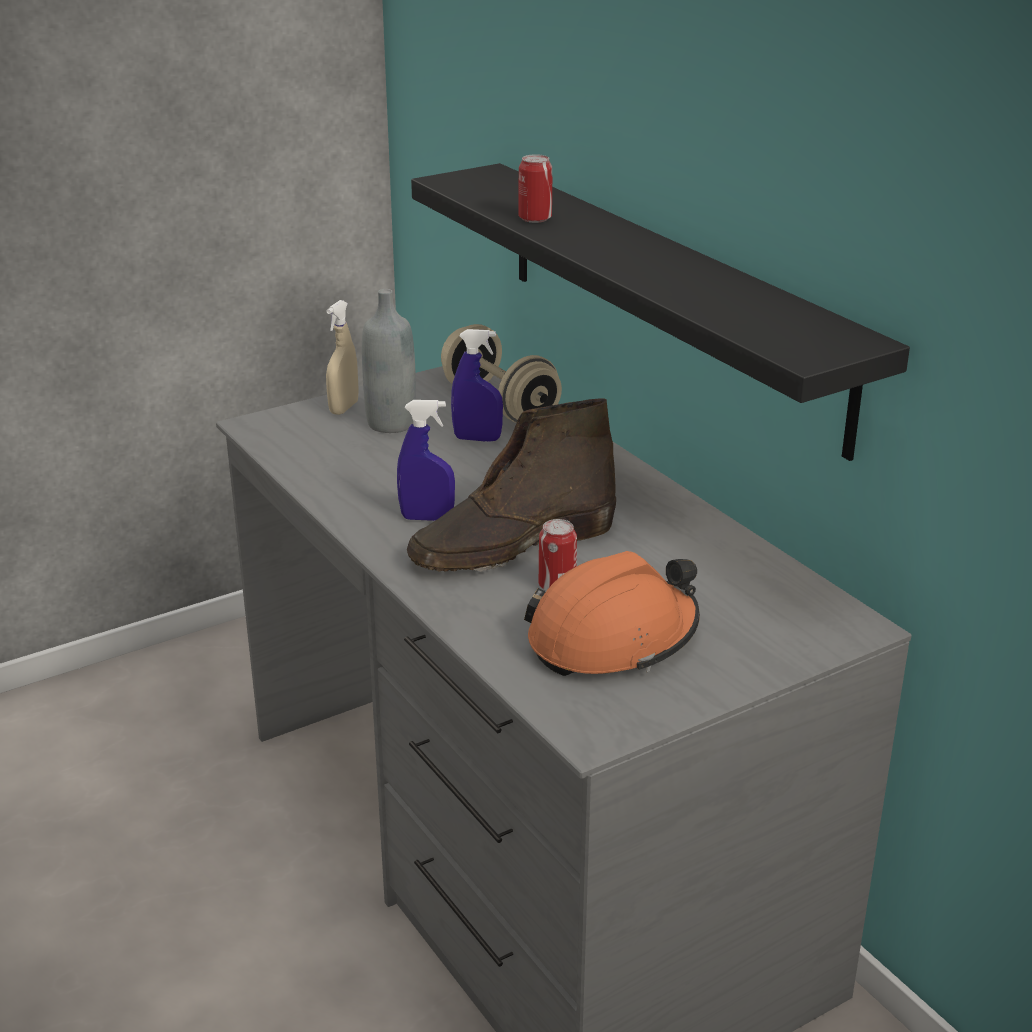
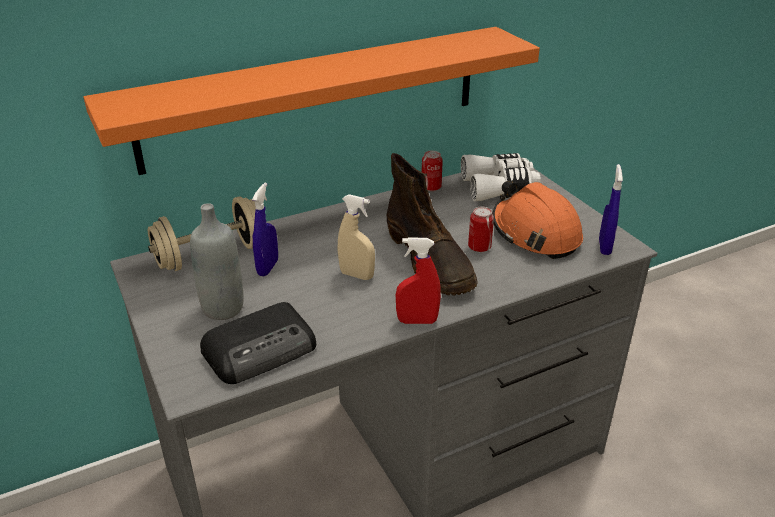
camera: 85 degrees left, 5 degrees up
(315, 452) = (262, 349): none -> radio
(344, 408) = (179, 334): beige spray bottle -> beige spray bottle (356, 275)
(367, 540) = (417, 321): none -> red spray bottle
(427, 518) = (387, 293): blue spray bottle -> blue spray bottle (604, 247)
(535, 218) = (249, 89): can -> can (431, 187)
(668, 299) = (315, 97): black shelf -> orange shelf
(770, 608) = (499, 187): none -> white binoculars

